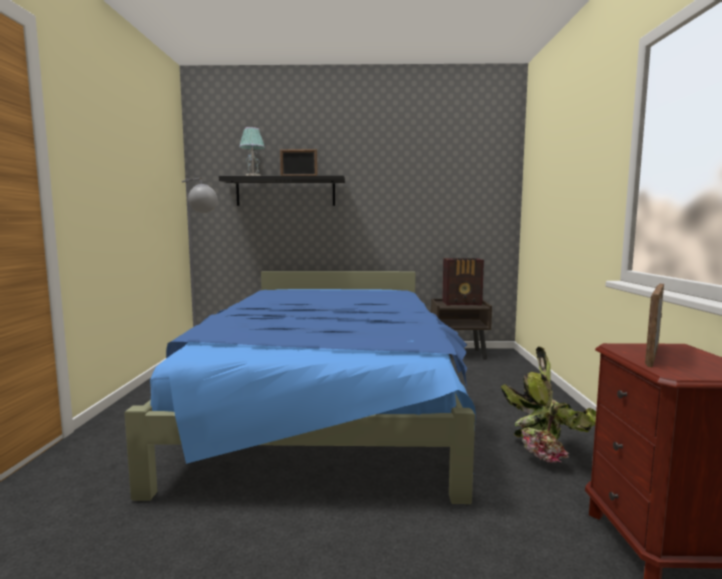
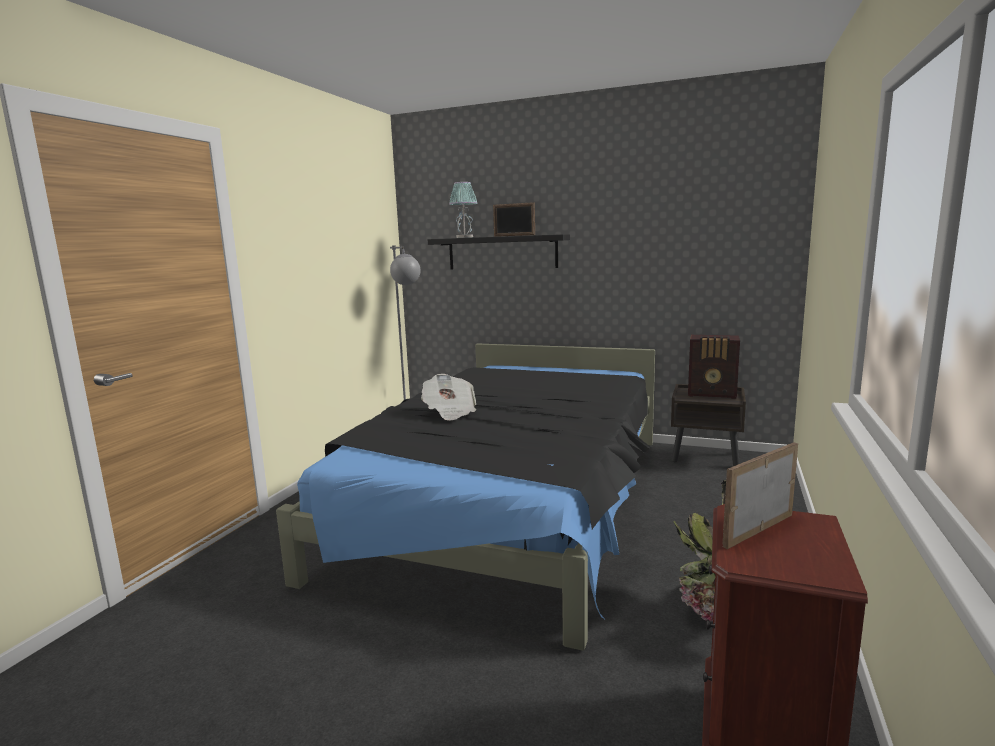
camera: 20 degrees right, 5 degrees up
(279, 314) = (449, 412): none -> newspaper
(327, 397) = (512, 500): blue bed -> black bed

